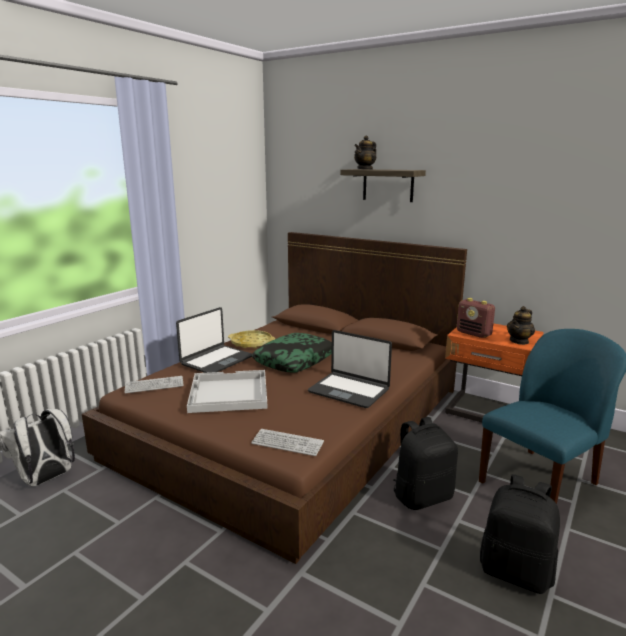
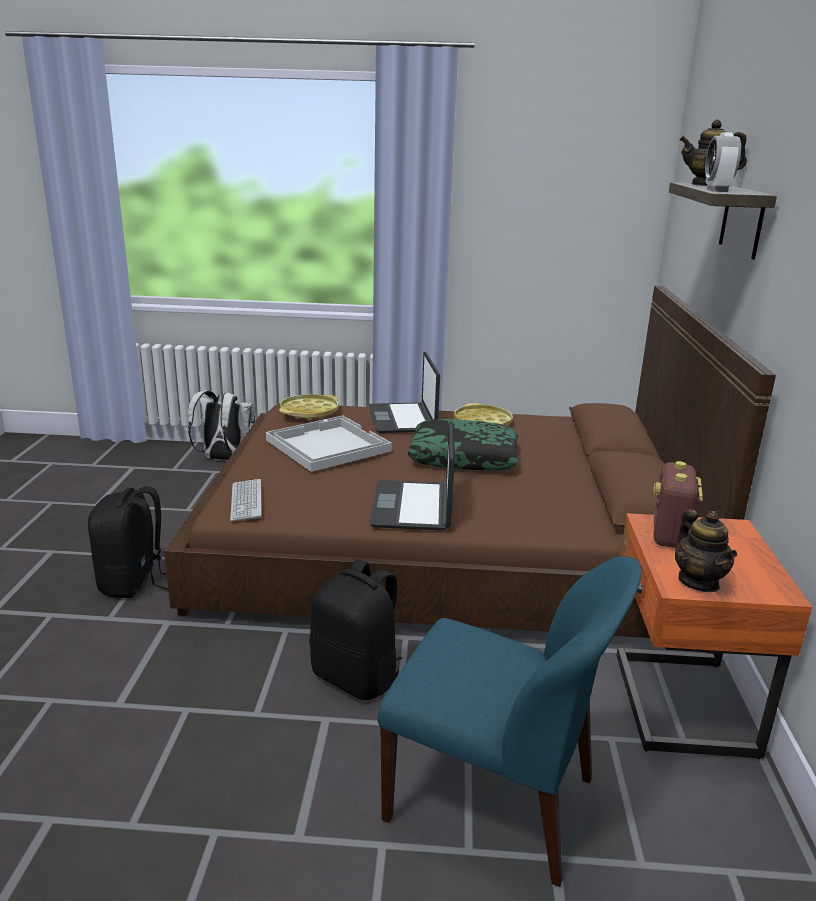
camera: 60 degrees right, 5 degrees up
(154, 385) = (309, 412): keyboard -> yellow tray
(216, 360) = (403, 419): laptop -> laptop turned 75 degrees clockwise
(401, 170) = (717, 190): none -> alarm clock
(516, 571) = (246, 790): black backpack -> black backpack (133, 582)
(519, 341) = (699, 582): teapot -> teapot turned 120 degrees counterclockwise

